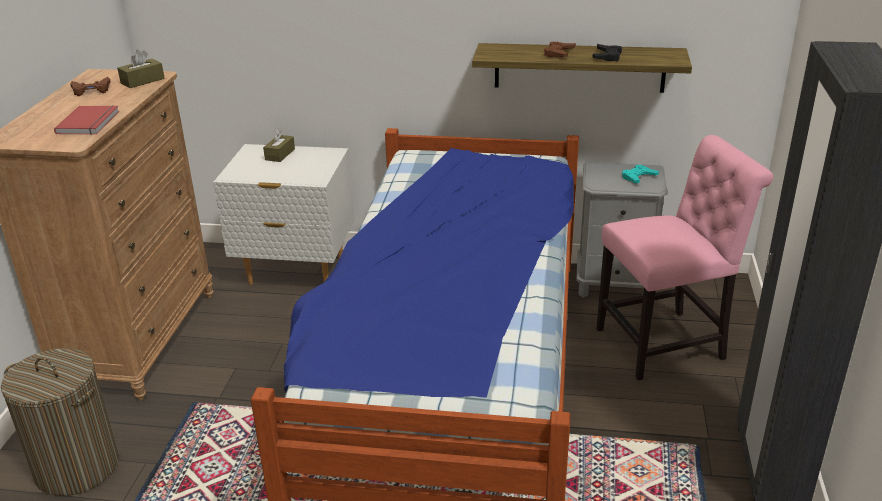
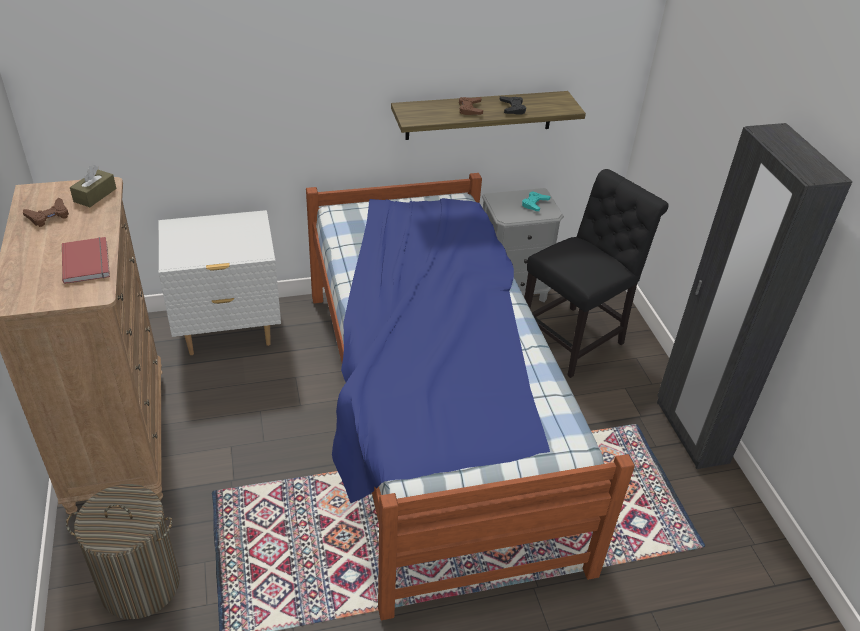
camera: 25 degrees left, 10 degrees up
(280, 154) = (204, 228): brown tissue box -> none
(666, 343) = (575, 339): pink chair -> black chair

